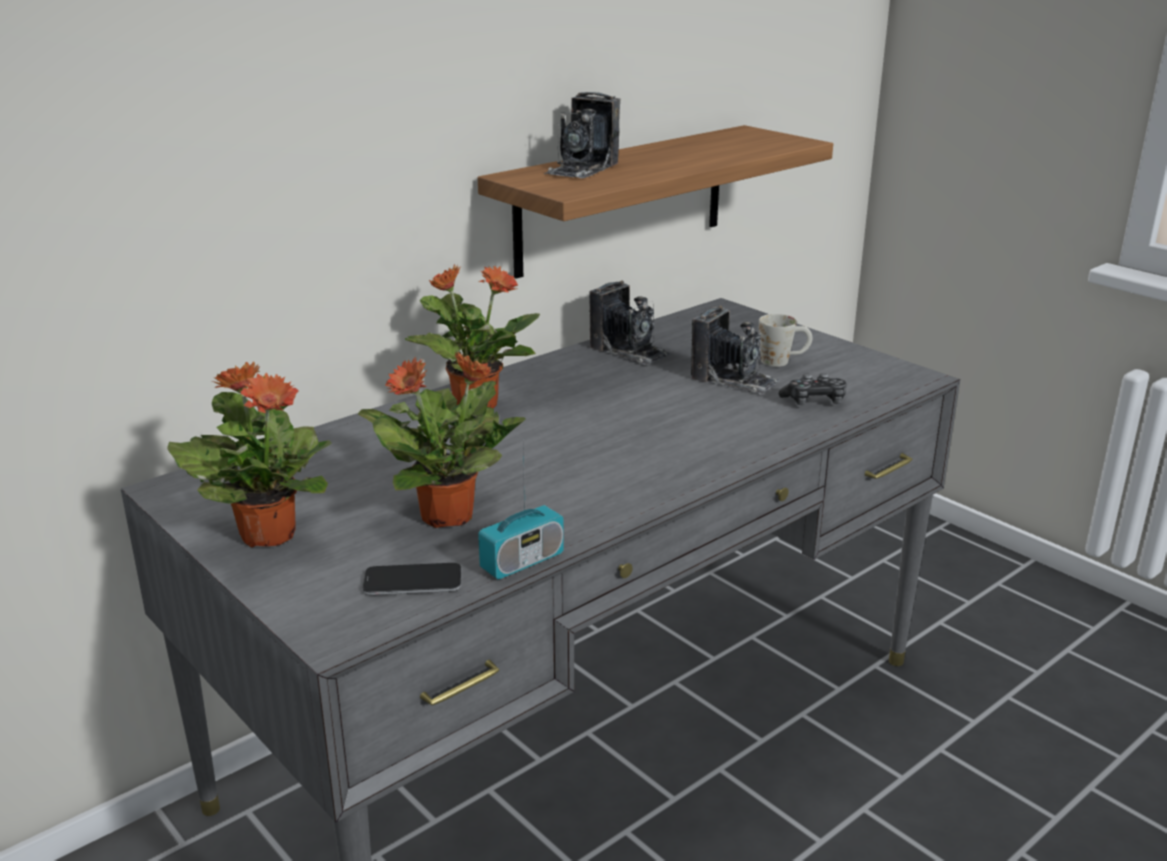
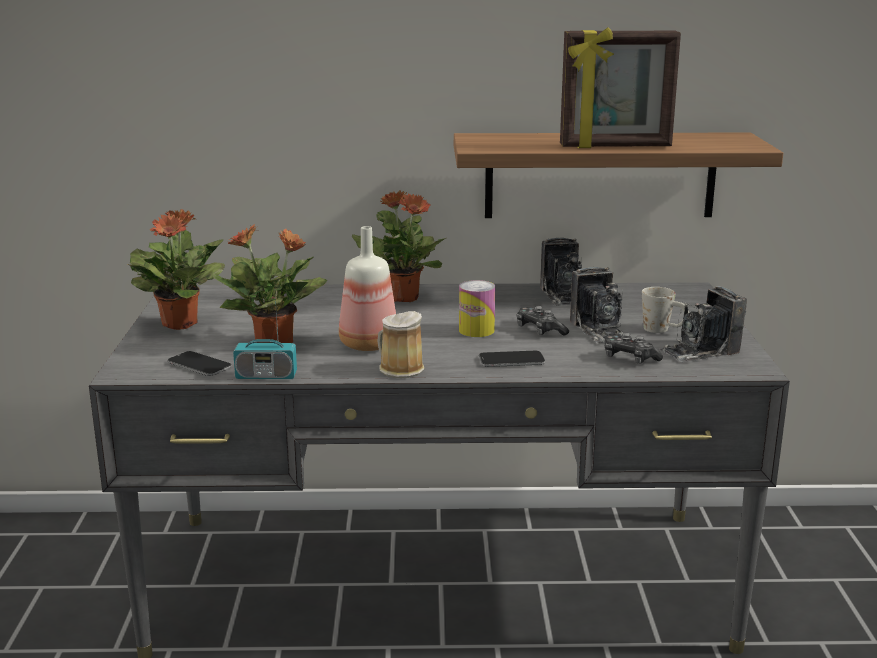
camera: 40 degrees right, 5 degrees down
(552, 477) = (366, 344): none -> bottle
(582, 169) = (530, 139): camera -> camera (700, 351)
(627, 419) = (476, 330): none -> can
(642, 493) = (399, 369): none -> mug
(684, 398) = (539, 330): none -> game controller
(690, 163) = (615, 147): none -> picture frame
(725, 441) = (511, 360): none -> phone

